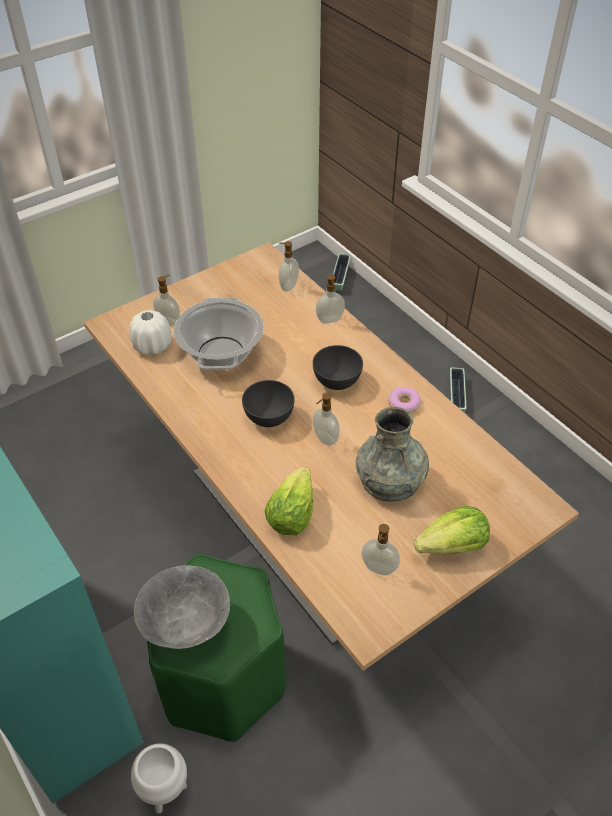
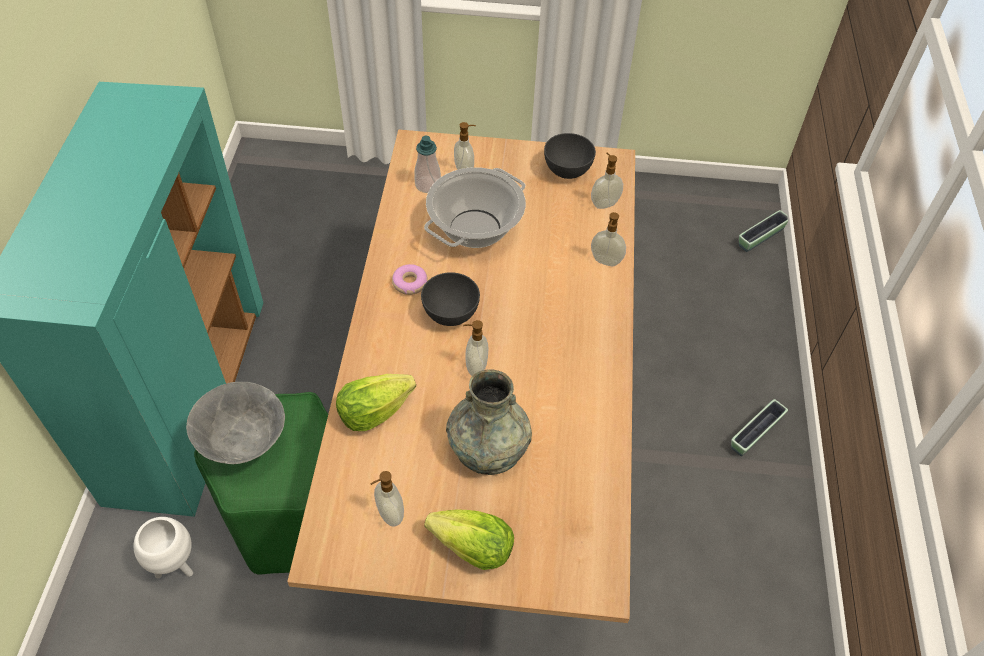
camera: 40 degrees right, 5 degrees up
(152, 345) = (428, 185): white vase -> soap dispenser
(337, 381) = (545, 323): grey bowl -> grey bowl (567, 171)
(404, 403) = (583, 387): donut -> donut (410, 283)

